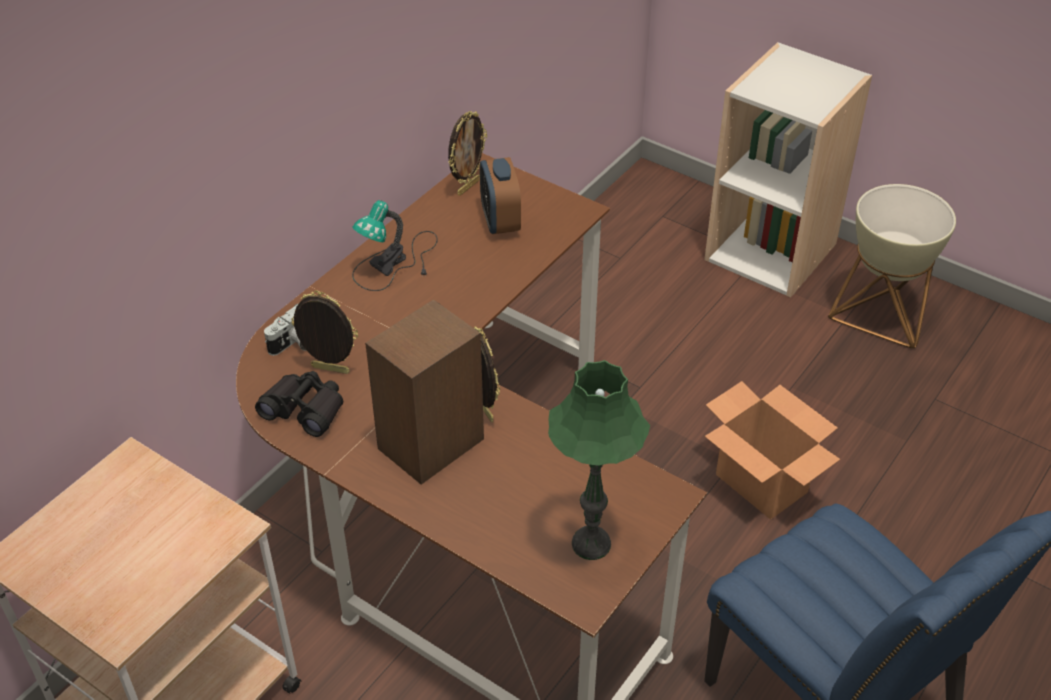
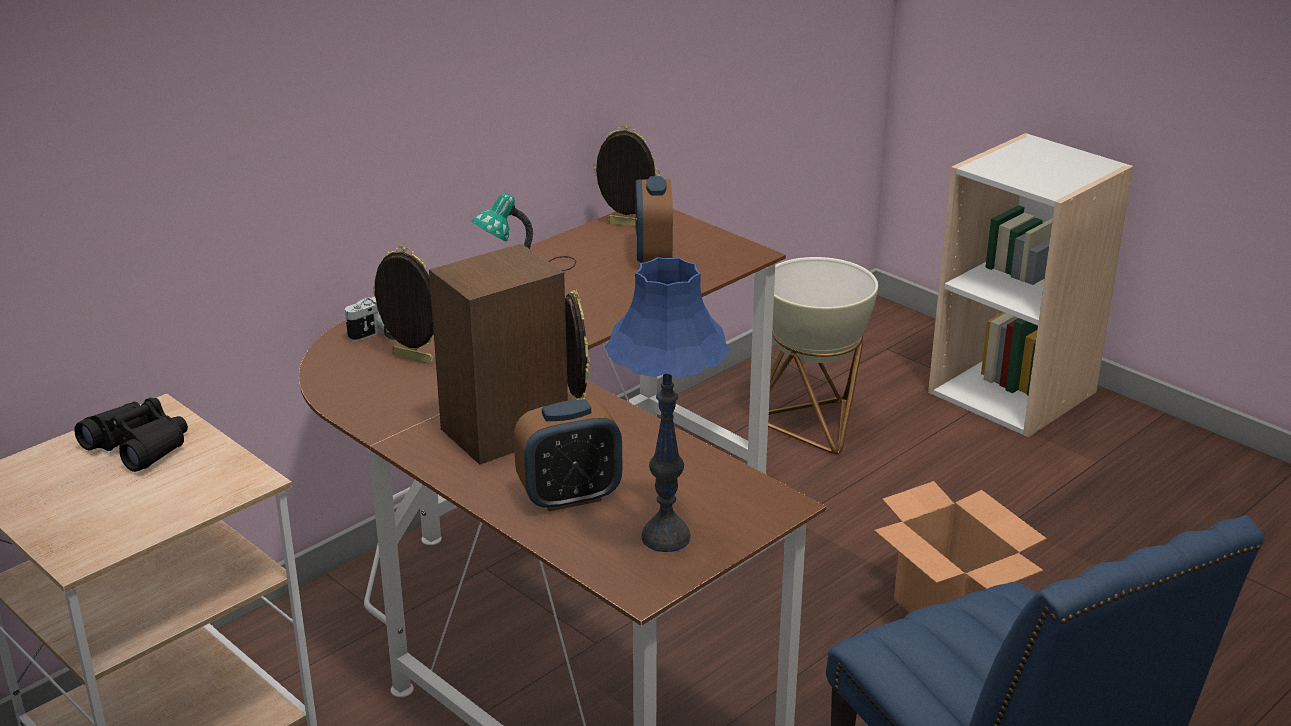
camera: 10 degrees right, 15 degrees down
(305, 409) = (370, 389): black binoculars -> black binoculars (138, 446)
(467, 187) = (626, 225): picture frame -> picture frame turned 120 degrees counterclockwise
(503, 510) = (570, 496): none -> alarm clock
(591, 544) = (665, 538): green table lamp -> blue table lamp
(880, 317) = (1139, 466): planter -> planter (812, 423)

